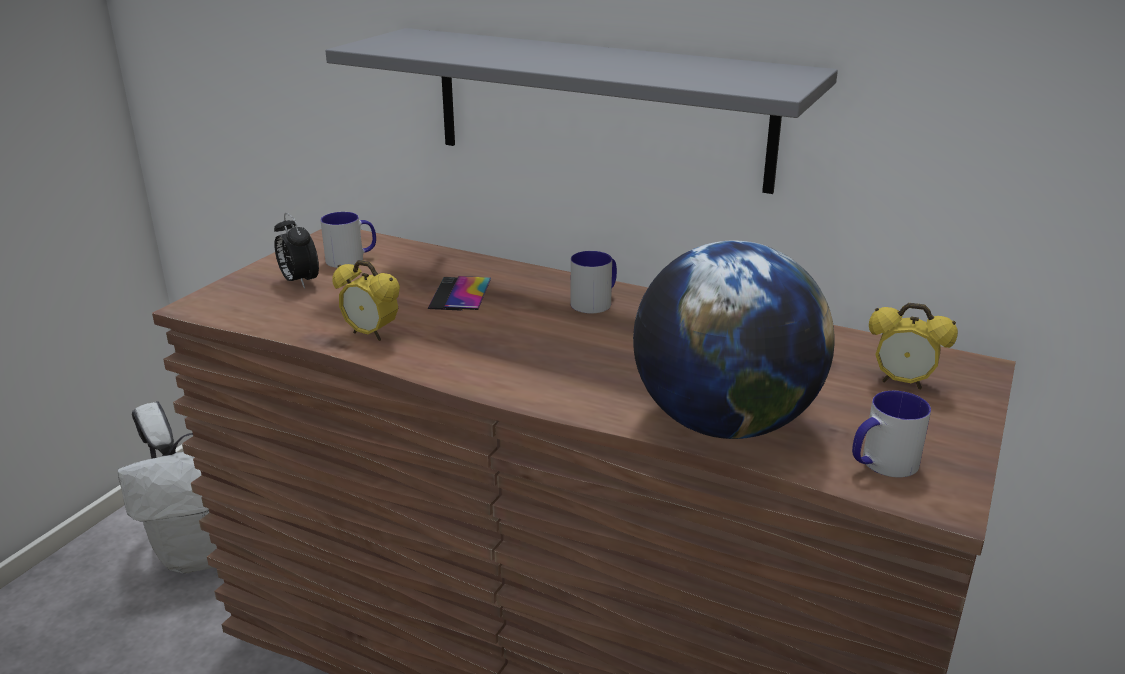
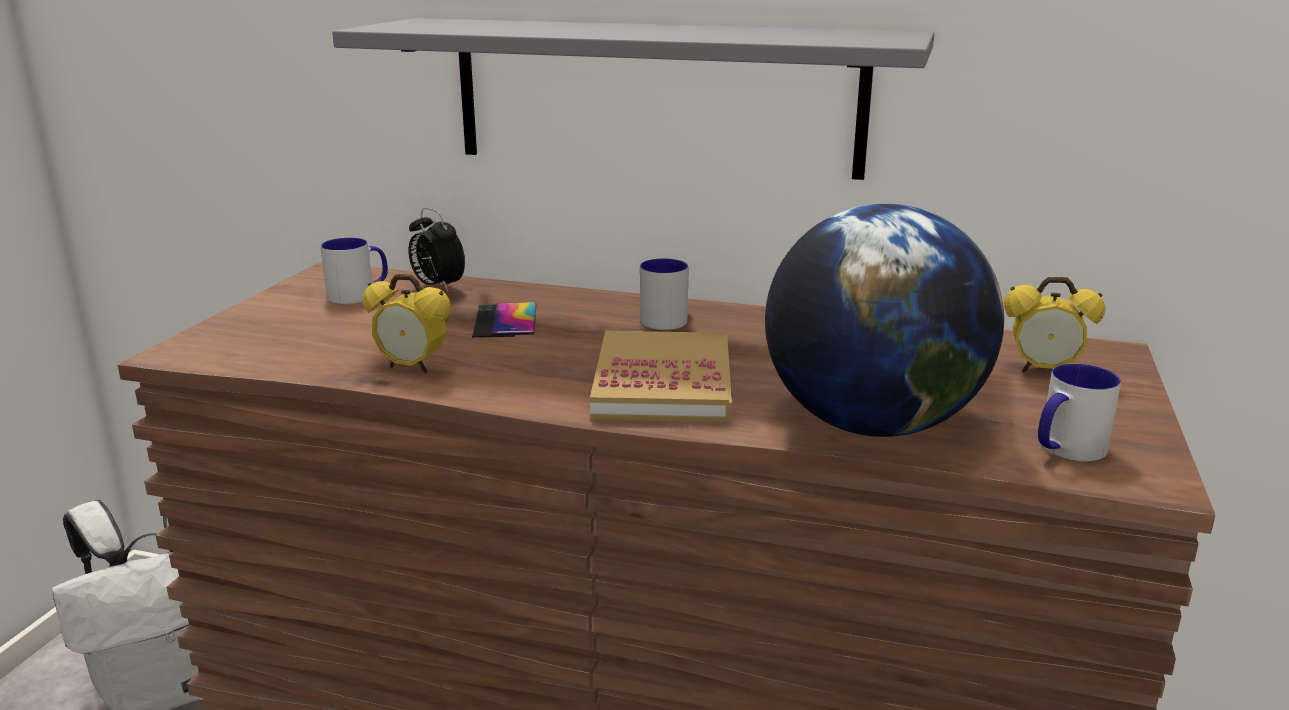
camera: 10 degrees left, 5 degrees down
(299, 281) = (300, 320): alarm clock -> alarm clock (437, 286)
(566, 367) = (663, 383): none -> book

